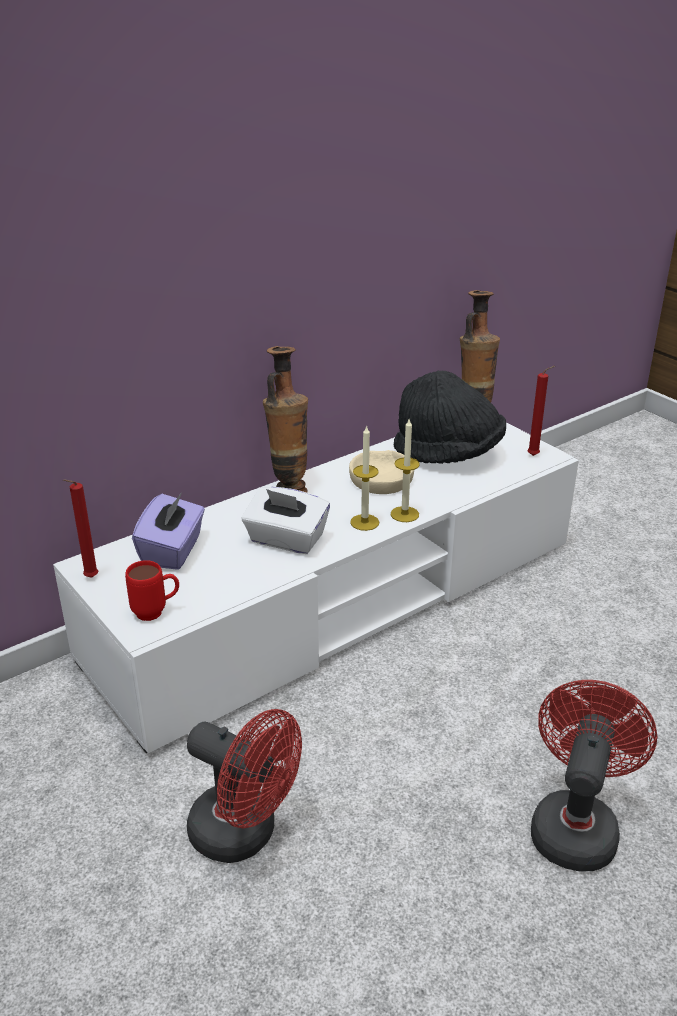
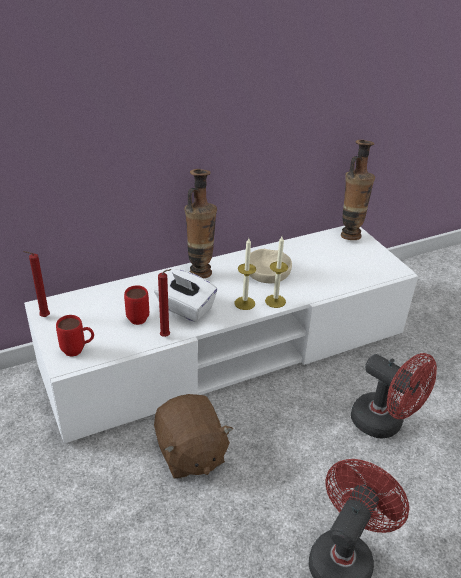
camera: 10 degrees right, 5 degrees up
(173, 551) = (105, 305): purple tissue box -> none
(224, 558) = (138, 316): none -> red mug
(245, 834) = (110, 516): red fan -> red fan (384, 424)
(329, 737) = (190, 453): none -> brown plush toy
(449, 454) = (323, 257): black hat -> none
(535, 456) = (386, 268): red candle -> red candle (166, 337)

